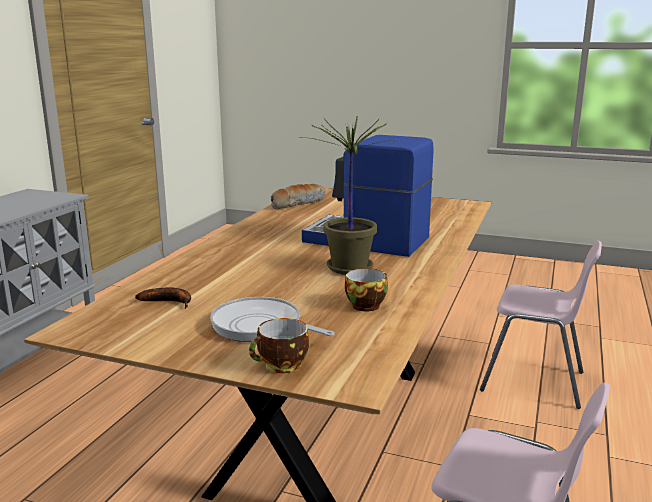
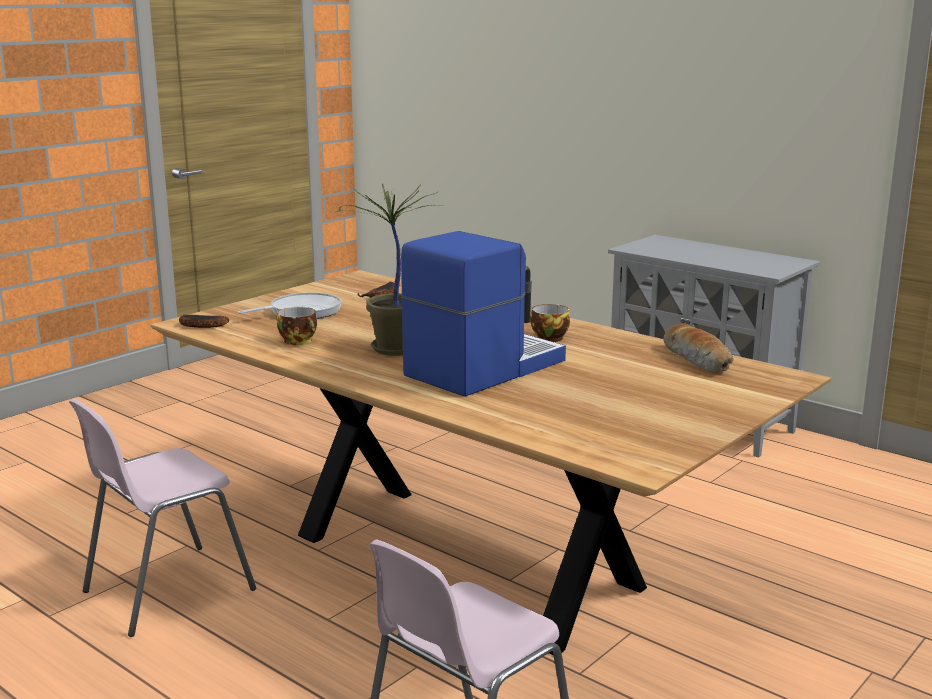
camera: 110 degrees right, 0 degrees up
(281, 366) = (235, 311): cup -> cup (548, 337)
(361, 370) = (198, 326): none -> banana

